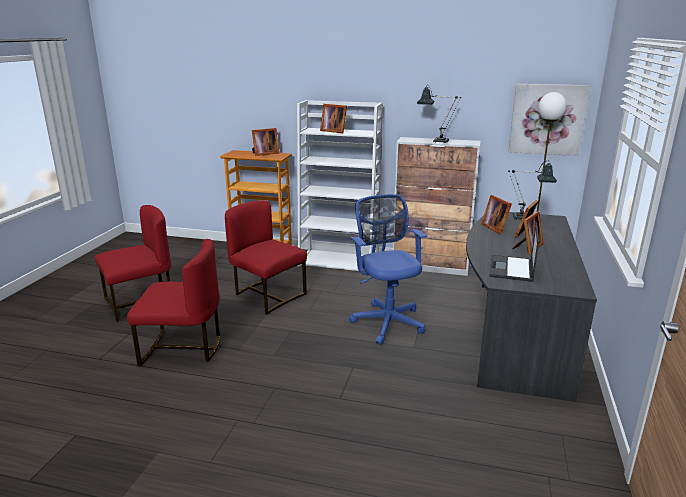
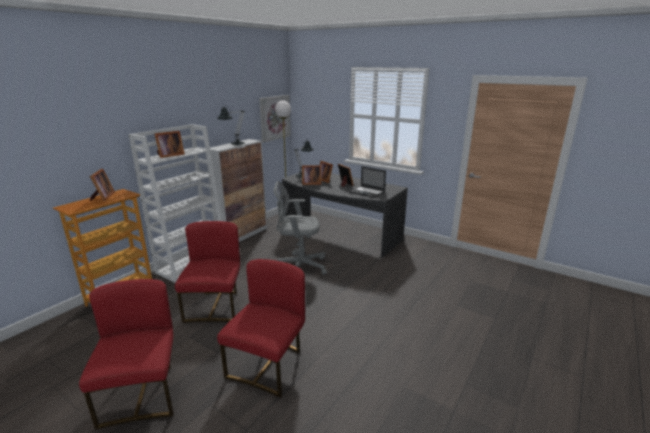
camera: 70 degrees left, 0 degrees up
(268, 295) = (215, 306): red chair -> red chair turned 120 degrees clockwise
(387, 321) = (299, 265): blue office chair -> grey office chair

